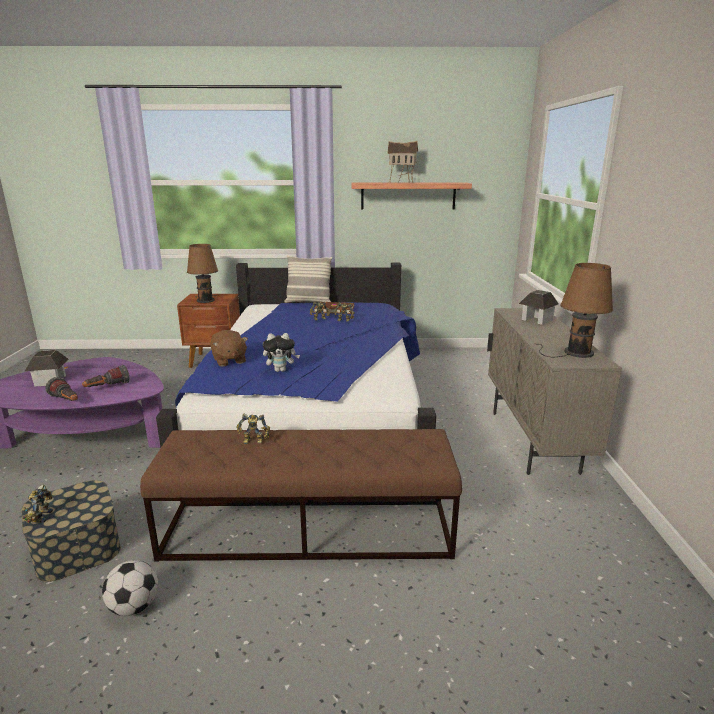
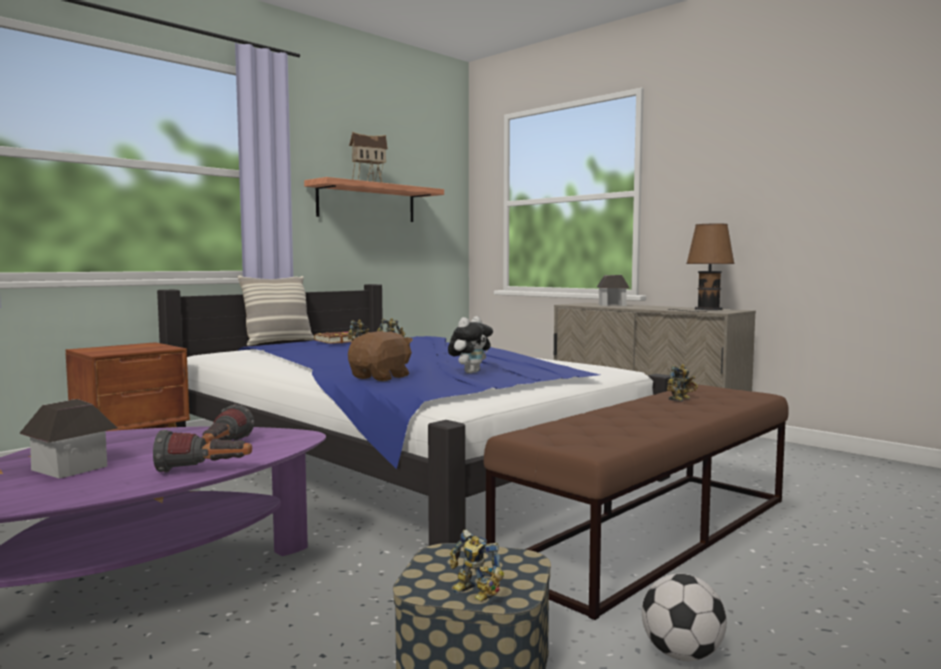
camera: 45 degrees left, 15 degrees down
(205, 300) = (128, 349): brown table lamp -> none
(229, 361) = (381, 377): brown plush toy -> brown plush toy turned 75 degrees counterclockwise
(254, 441) = (602, 419): toy robot -> toy robot (681, 399)

